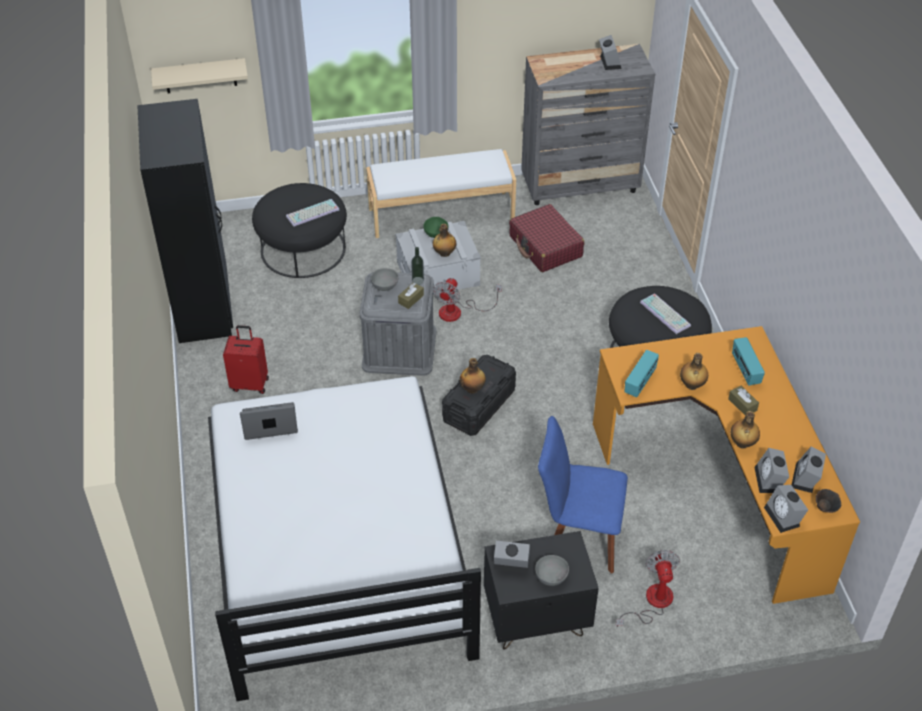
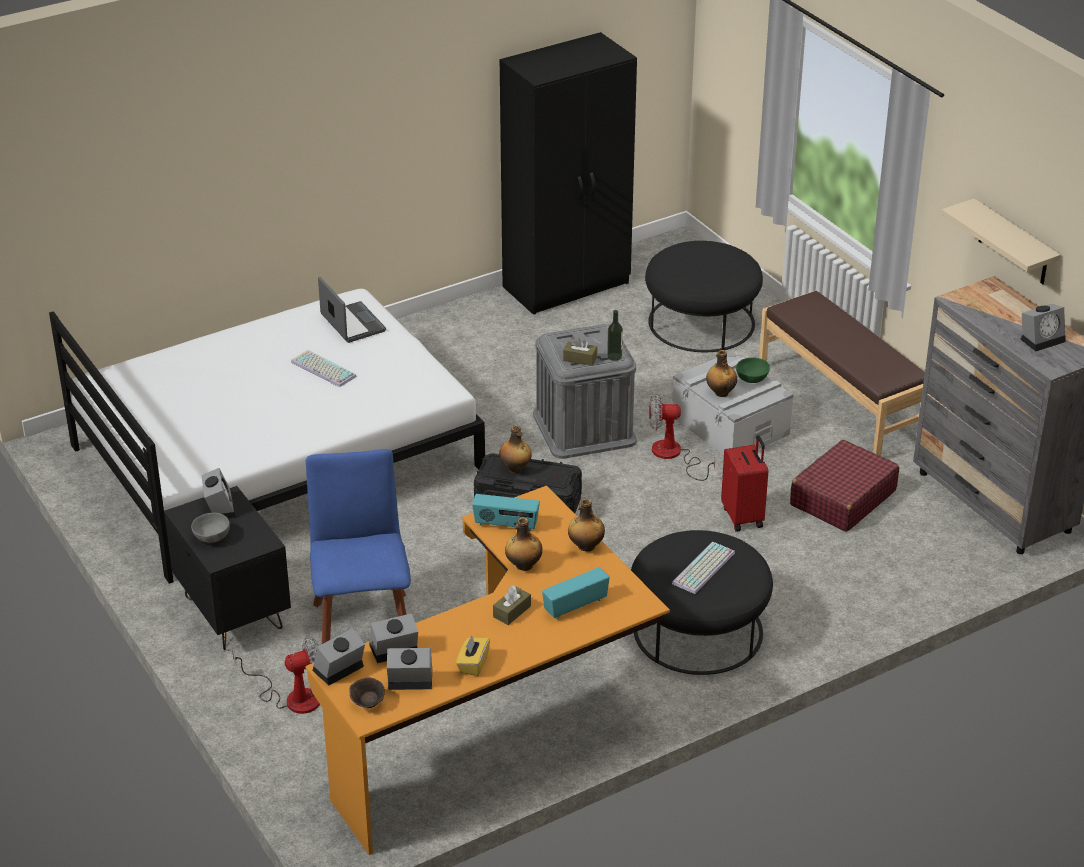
camera: 70 degrees right, 10 degrees down
(200, 76) = (733, 76): beige shelf -> beige shelf (1013, 244)
(250, 384) = (470, 345): red suitcase -> red suitcase (743, 517)
(312, 214) = (698, 275): keyboard -> keyboard (322, 369)
(385, 286) = (589, 337): grey bowl -> none
(441, 213) = (841, 403): white bench -> brown bench
(742, 443) = (444, 620): bottle -> bottle (585, 546)
(795, 439) = (473, 664): none -> yellow tissue box

